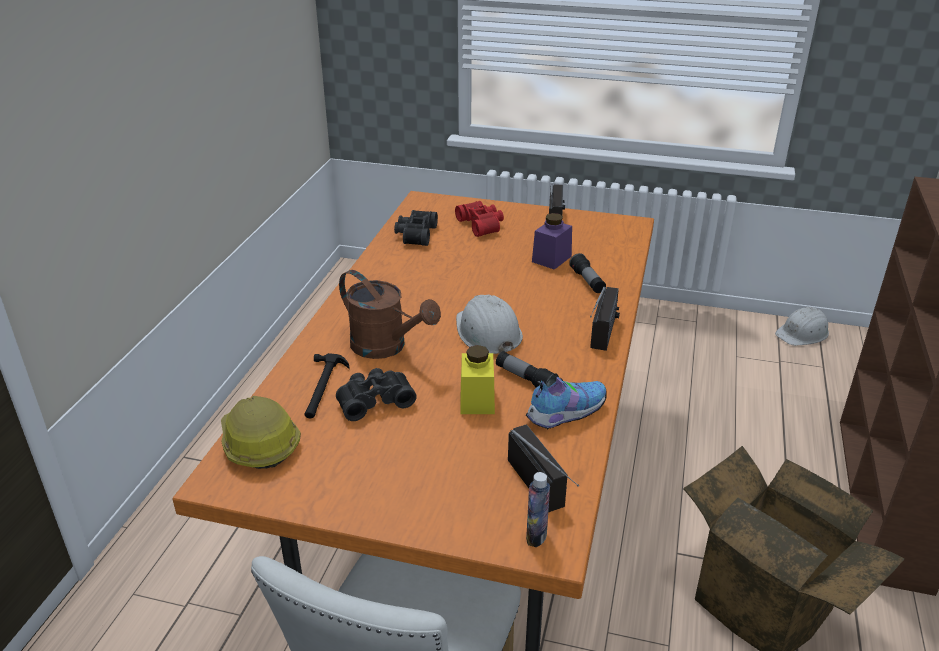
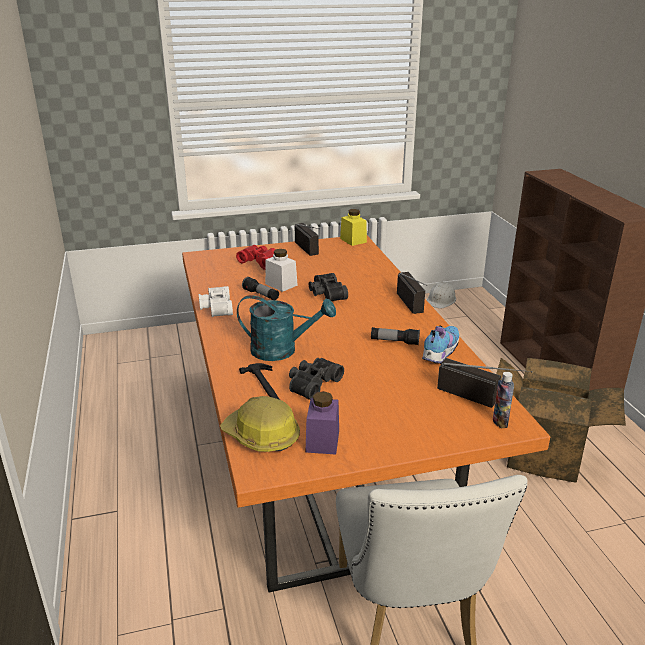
camera: 30 degrees left, 5 degrees down
(372, 271) = (215, 308): none -> white binoculars
(386, 347) = (282, 350): brown watering can -> turquoise watering can
(415, 234) = (219, 278): black binoculars -> black binoculars (326, 294)
(474, 261) = (281, 284): none -> white jar
(477, 400) = (379, 362): yellow jar -> yellow jar (353, 240)
(487, 332) = (340, 323): white hard hat -> none
(551, 259) = (331, 271): purple jar -> purple jar (322, 441)
(587, 281) = (368, 278): flashlight -> flashlight (261, 295)

